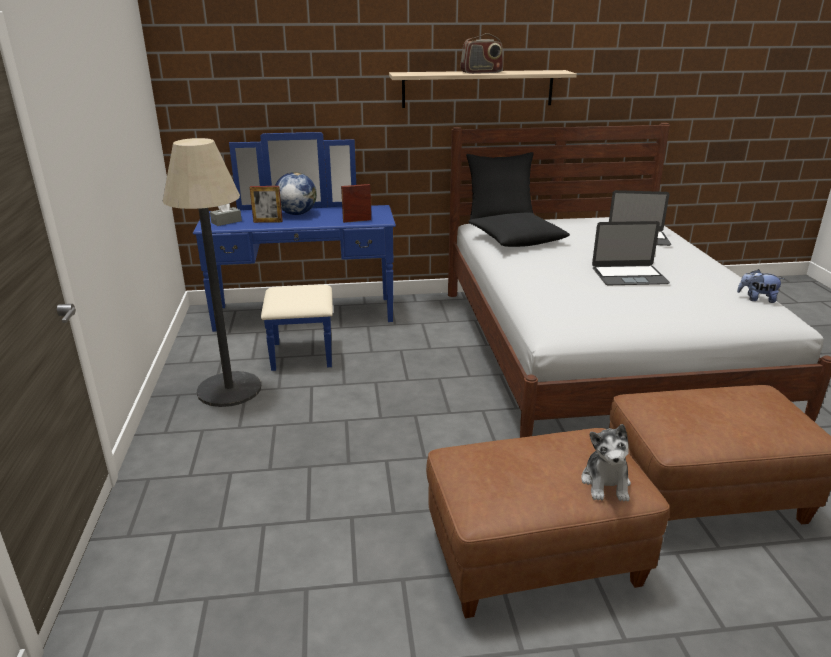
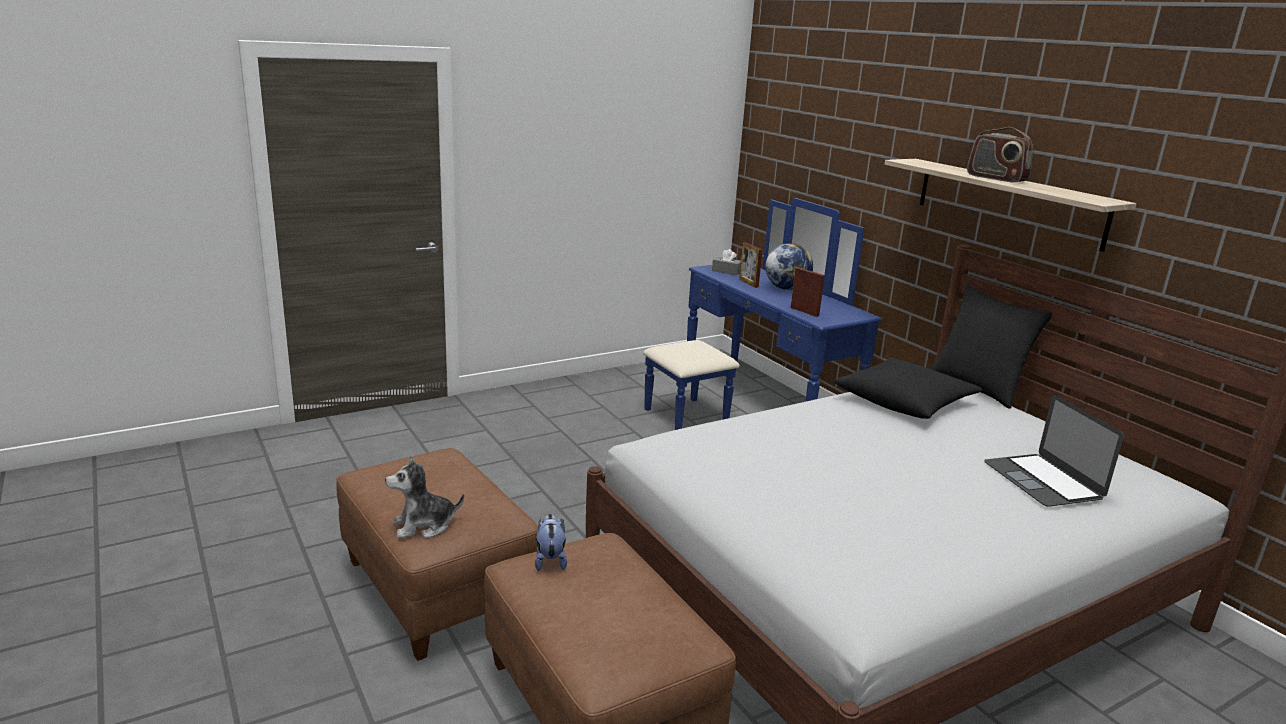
camera: 65 degrees right, 5 degrees down
(229, 389) = (598, 400): floor lamp -> none
(629, 275) = (863, 476): laptop -> none
(757, 299) = (902, 584): plush toy -> plush toy (550, 560)

